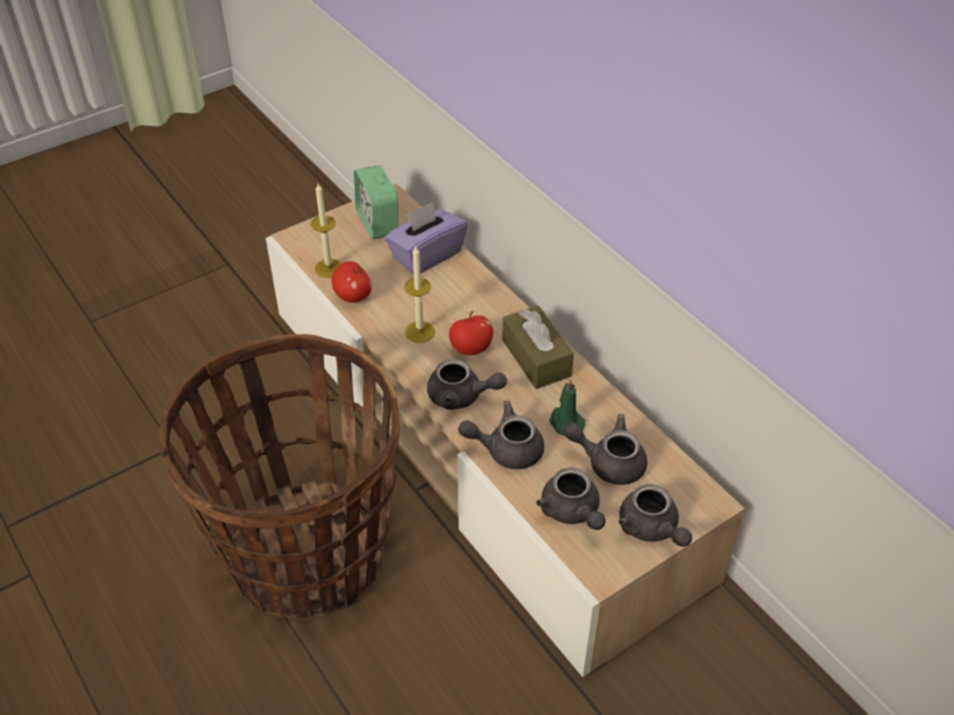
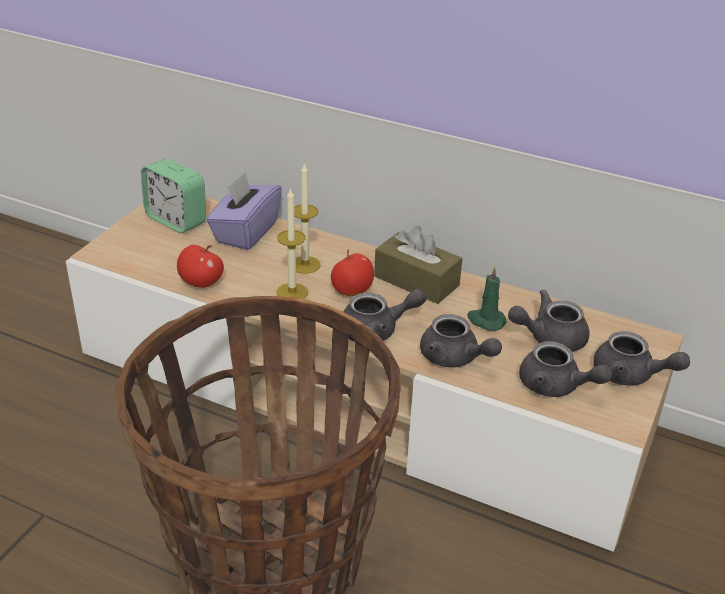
camera: 30 degrees left, 10 degrees down
(328, 268) = (156, 267): candle -> candle (305, 265)
(506, 449) = (454, 358): grey teapot -> grey teapot turned 105 degrees counterclockwise

